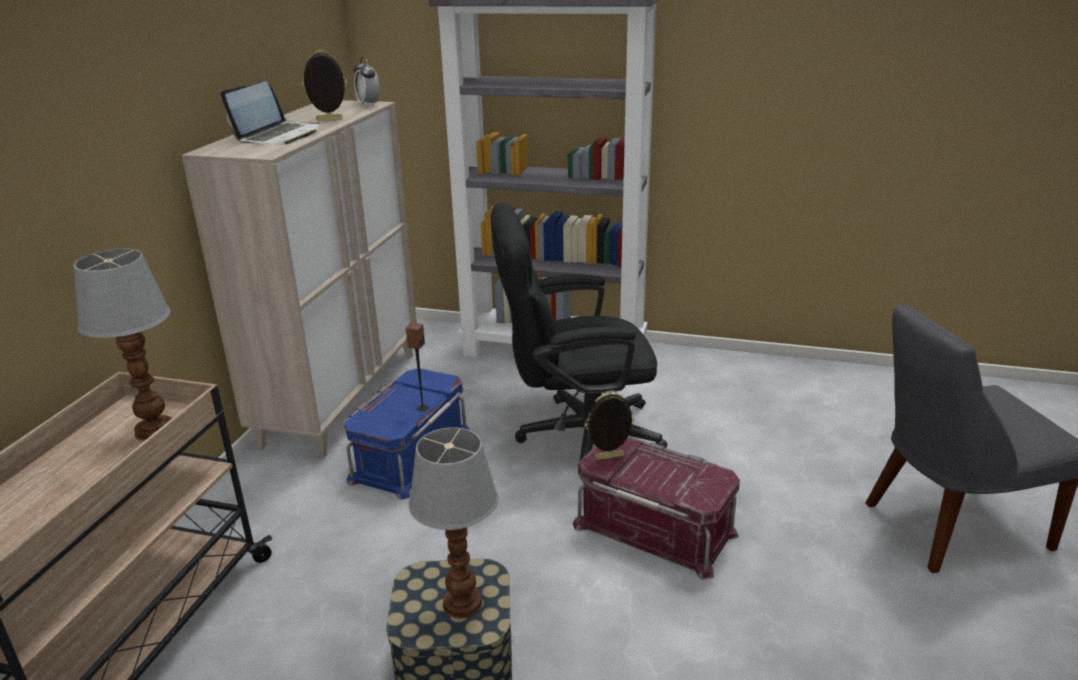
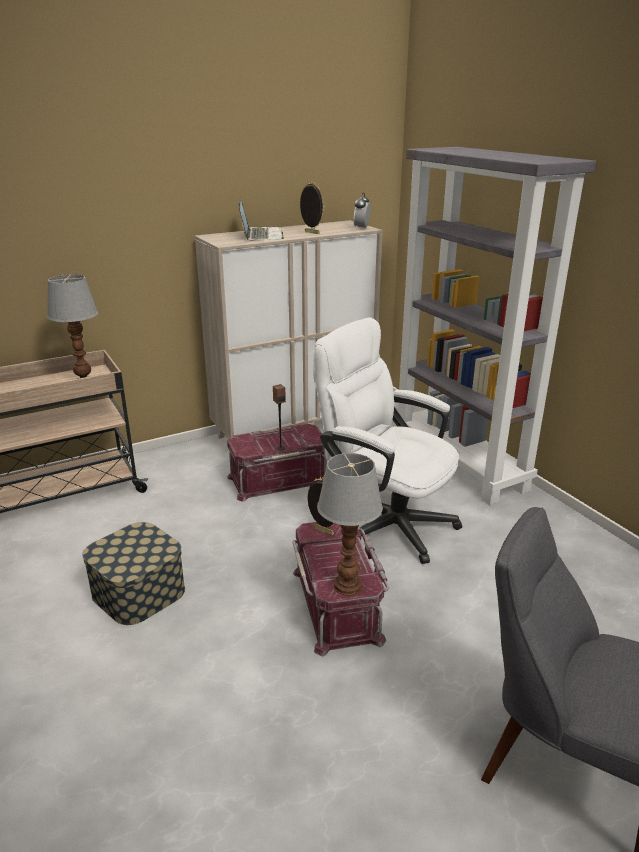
camera: 45 degrees right, 0 degrees up
(278, 136) = (261, 236): laptop -> laptop turned 75 degrees counterclockwise
(409, 454) = (278, 479): blue storage box -> red storage box
(463, 604) = (133, 556): table lamp -> table lamp (347, 586)
(575, 435) = (385, 521): black office chair -> white office chair

